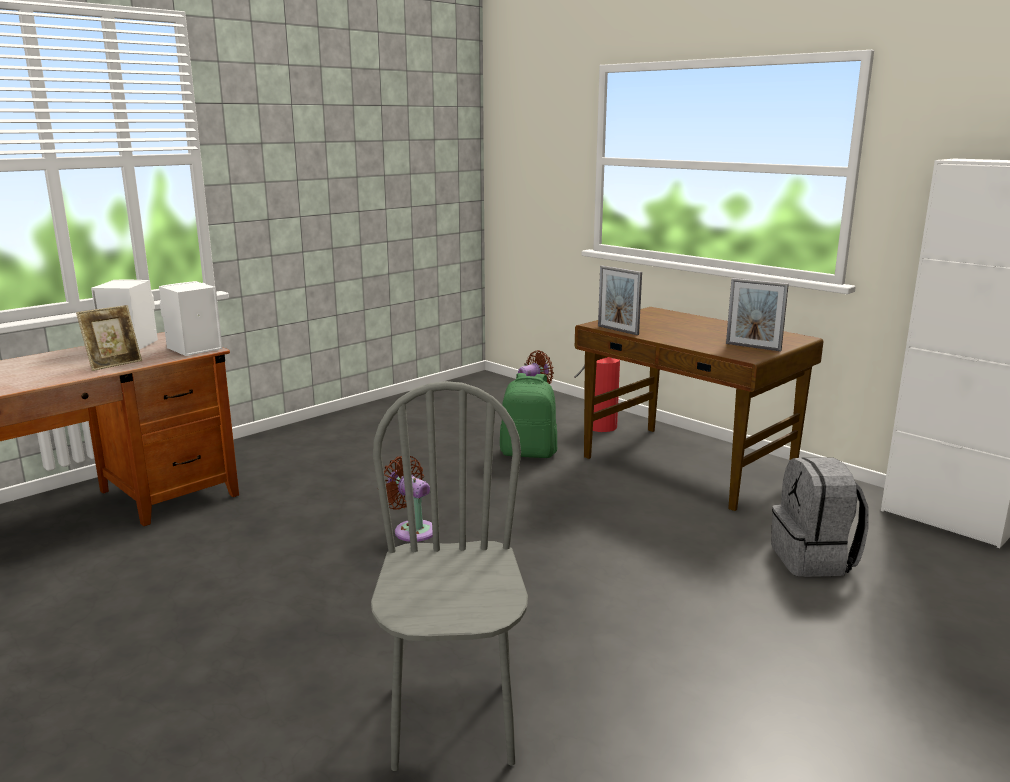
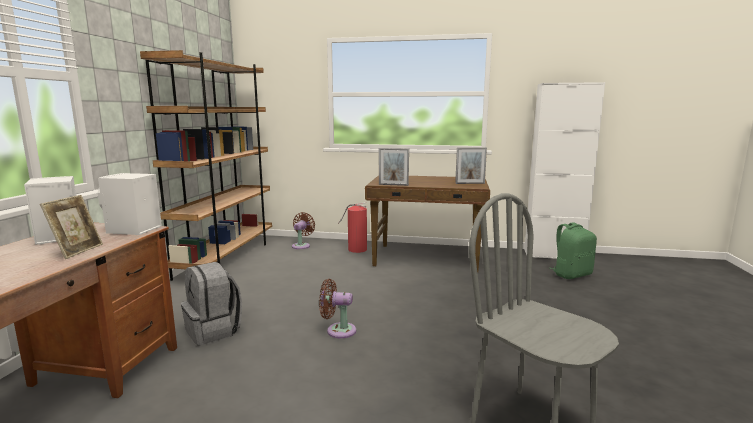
camera: 35 degrees left, 5 degrees down
(418, 400) = (227, 258): none -> brown bookcase
(529, 453) = (340, 271): green backpack -> green backpack (571, 274)
(814, 560) = (539, 284): grey backpack -> grey backpack (214, 331)

